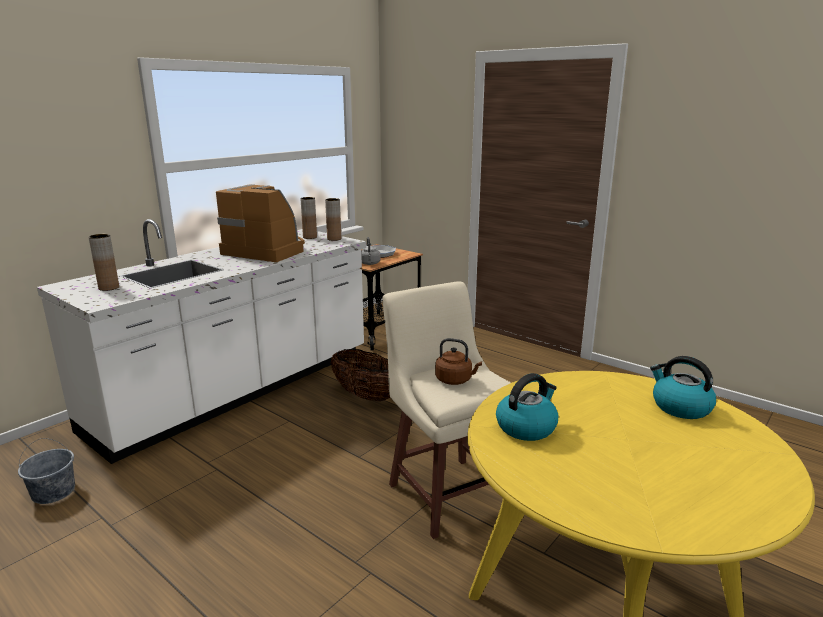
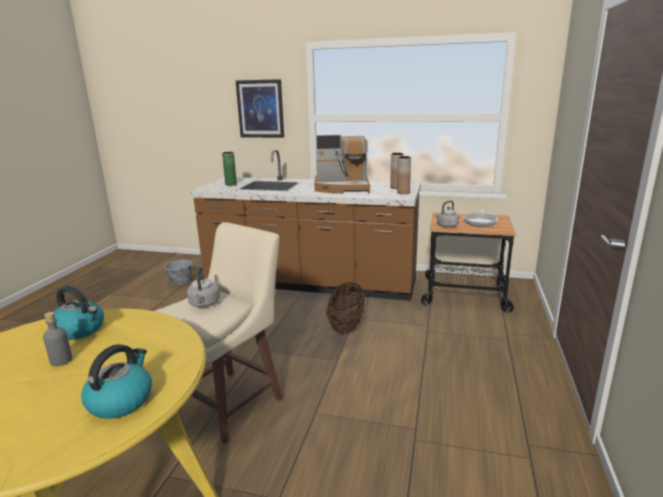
camera: 65 degrees right, 0 degrees up
(73, 161) = (260, 109): none -> picture
(109, 288) = (231, 184): brown vase -> green vase
(238, 390) = (311, 283): white counter -> brown counter
(266, 251) = (342, 188): coffee machine -> coffee machine turned 90 degrees clockwise
(455, 380) = (204, 304): brown kettle -> grey kettle
(597, 436) = (61, 360): none -> grey bottle

